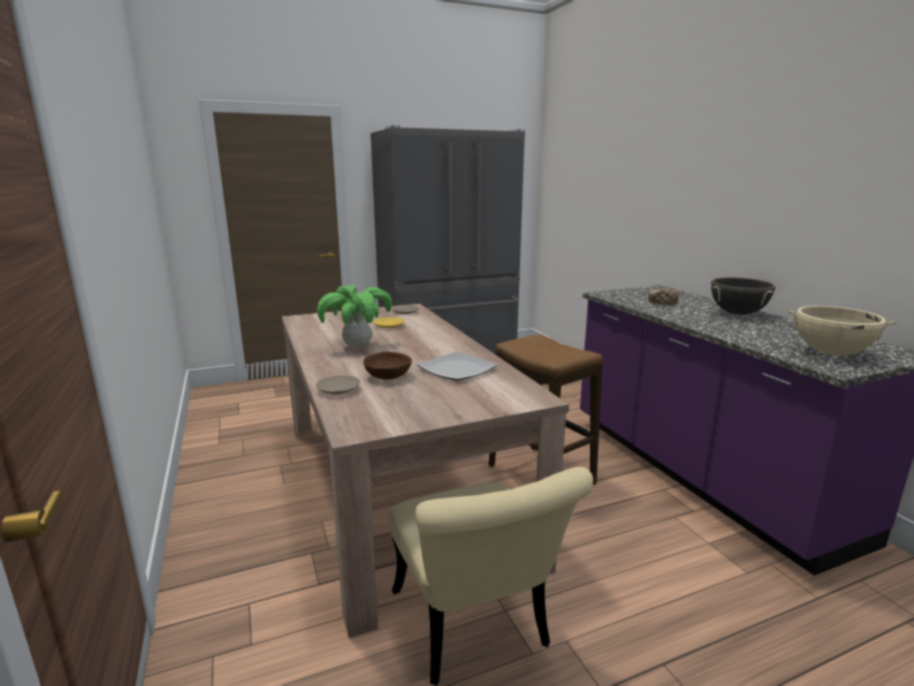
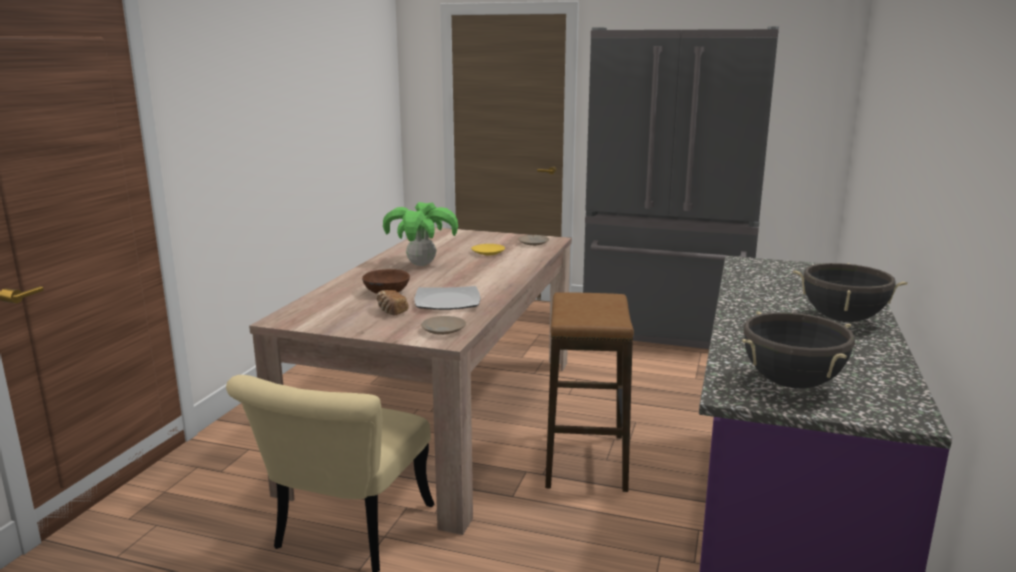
camera: 40 degrees right, 0 degrees up
(338, 390) = (333, 292): beige plate -> beige plate (443, 330)
(662, 303) = (783, 286): bread -> bread (391, 311)
(831, 353) = (792, 383): beige cooking pot -> black cooking pot

